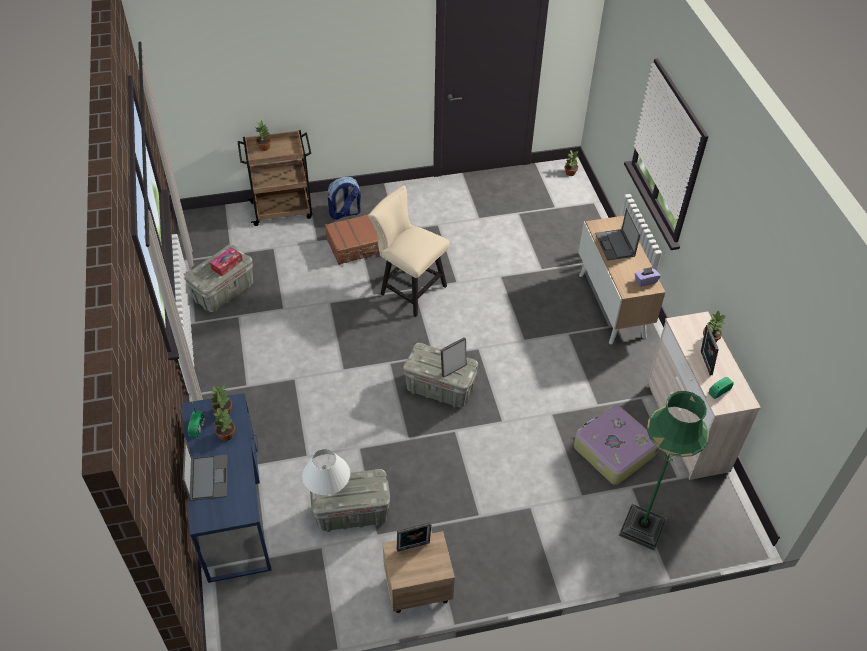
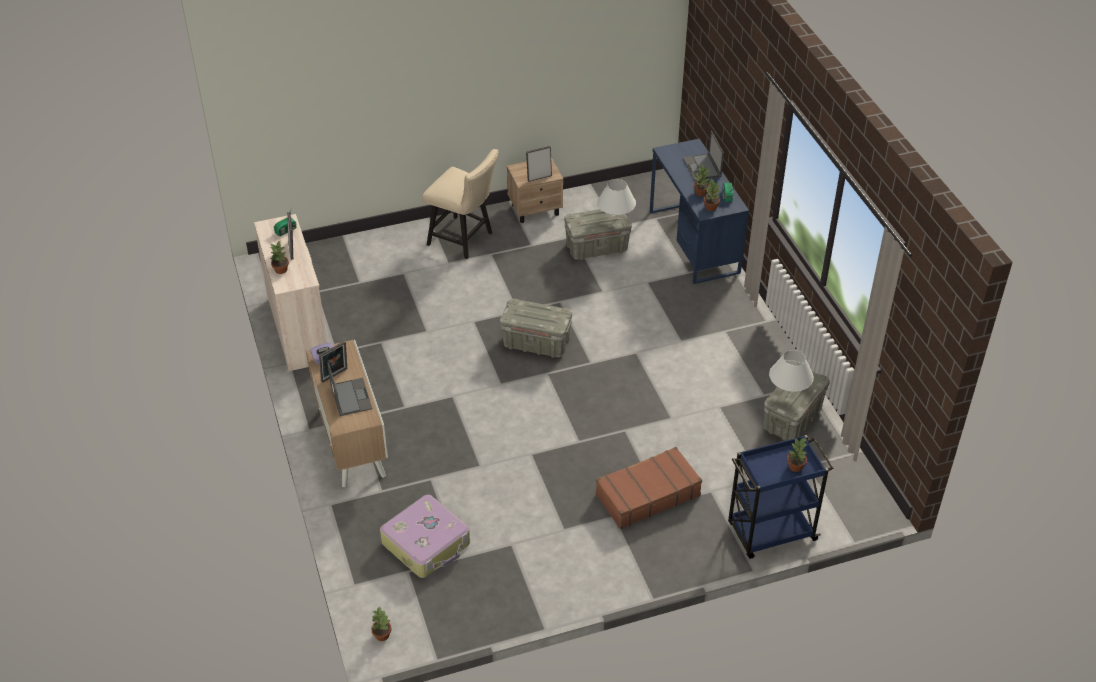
camera: 175 degrees right, 5 degrees down
(227, 265) = (788, 392): tissue box -> white table lamp
(283, 210) = (770, 532): brown cart -> blue cart
(345, 213) = (688, 535): backpack -> none
(409, 289) = (585, 441): beige chair -> beige chair (464, 240)
(453, 369) = (523, 310): picture frame -> picture frame (335, 376)
(613, 450) = (371, 307): suitcase -> suitcase (427, 544)
(642, 528) = (355, 256): green floor lamp -> none

